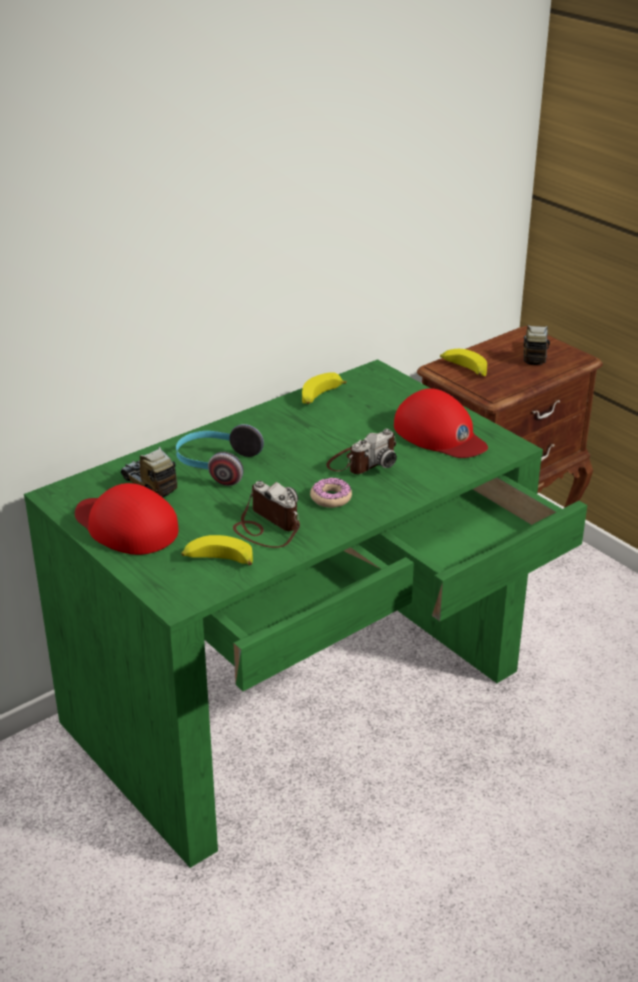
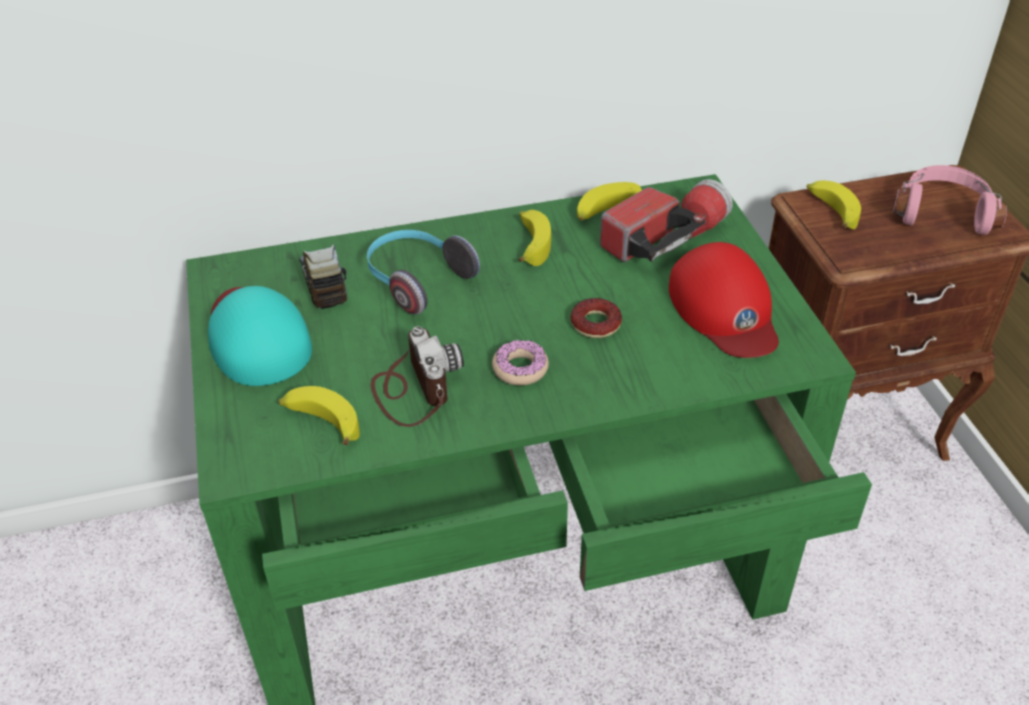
camera: 25 degrees right, 10 degrees up
(126, 526) = (256, 338): red cap -> turquoise cap
(280, 426) = (530, 243): none -> banana
(362, 462) = (596, 324): camera -> donut
(371, 403) = (665, 238): none -> flashlight
(534, 354) = (943, 211): toy truck -> pink headphones

